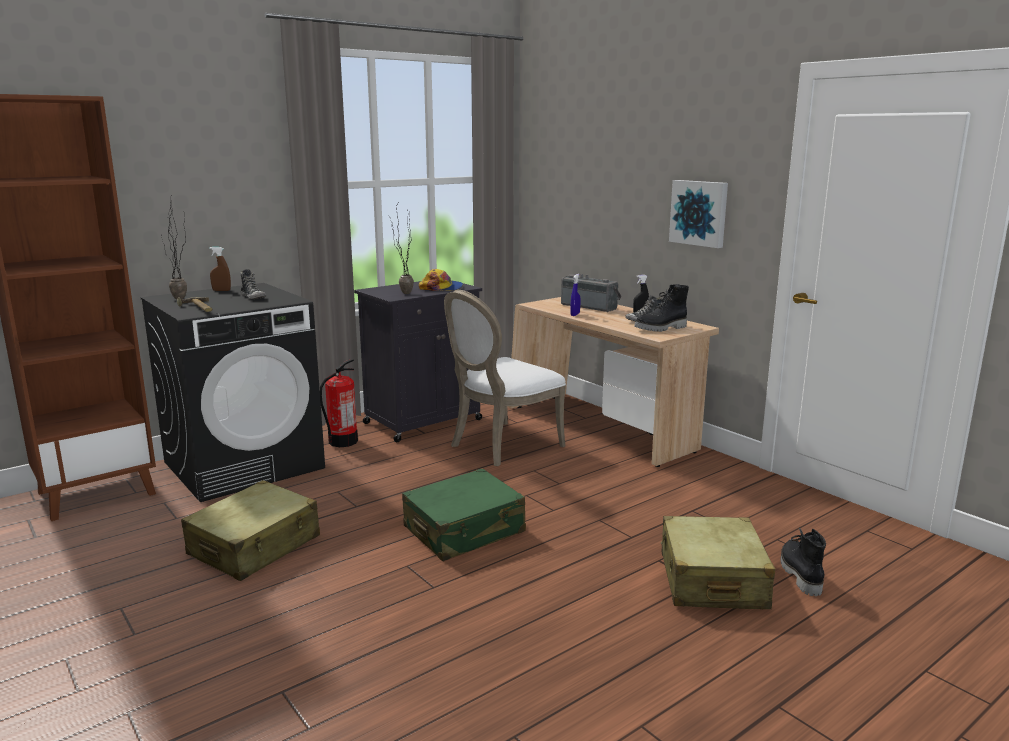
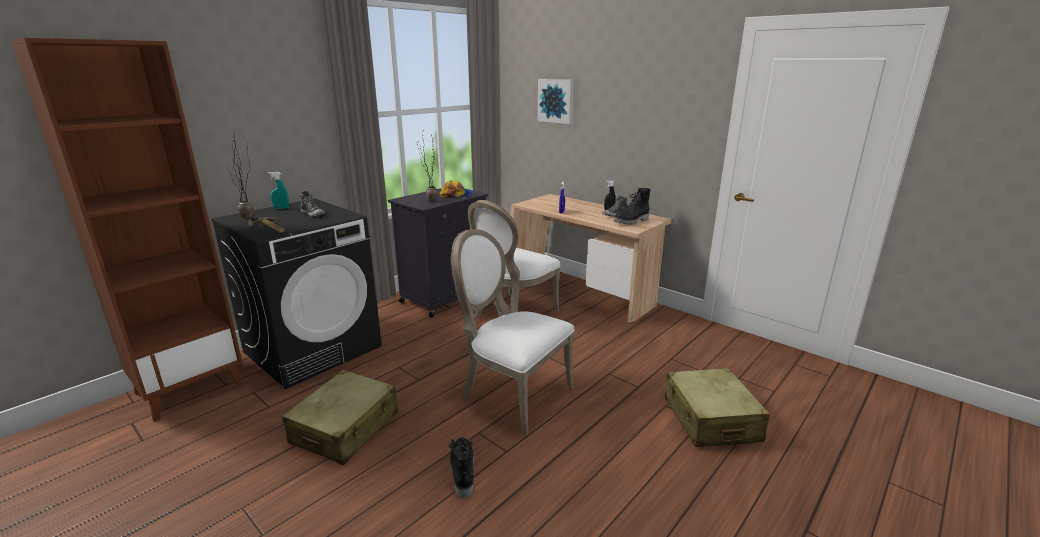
camera: 10 degrees left, 5 degrees up
(221, 290) = (281, 208): brown spray bottle -> turquoise spray bottle
(342, 442) = (388, 320): fire extinguisher -> none
(464, 530) = (512, 394): green suitcase -> white chair
(590, 306) = (568, 204): radio -> none
(699, 213) = (655, 133): picture -> picture (556, 101)
(799, 574) = (767, 406): black boot -> black boot (462, 471)

